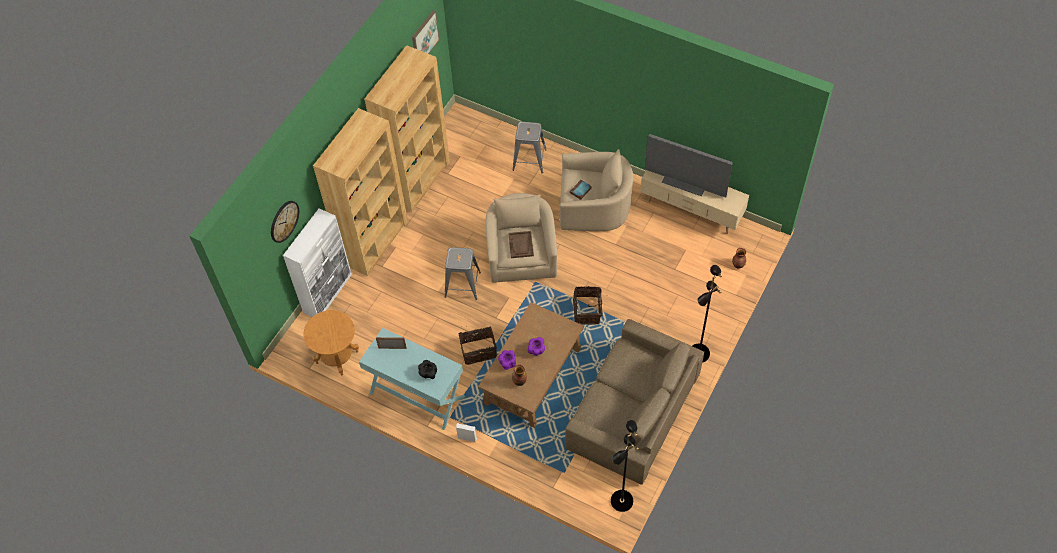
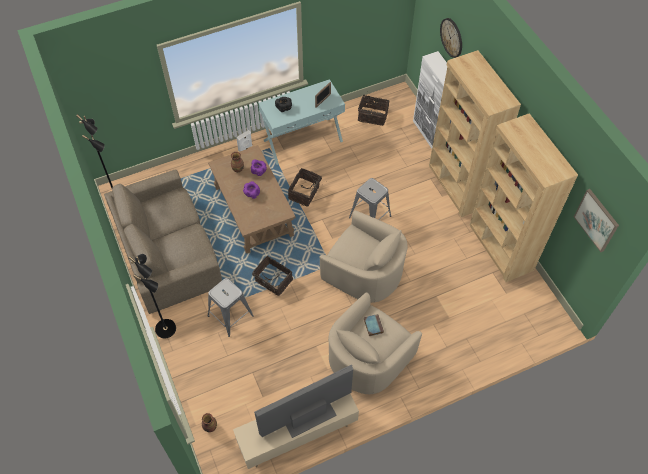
camera: 125 degrees right, 0 degrees up
(337, 357) = (373, 115): brown side table -> basket
(521, 245) = (354, 246): brown tray -> none
(529, 160) = (461, 343): grey stool -> grey stool (230, 316)

